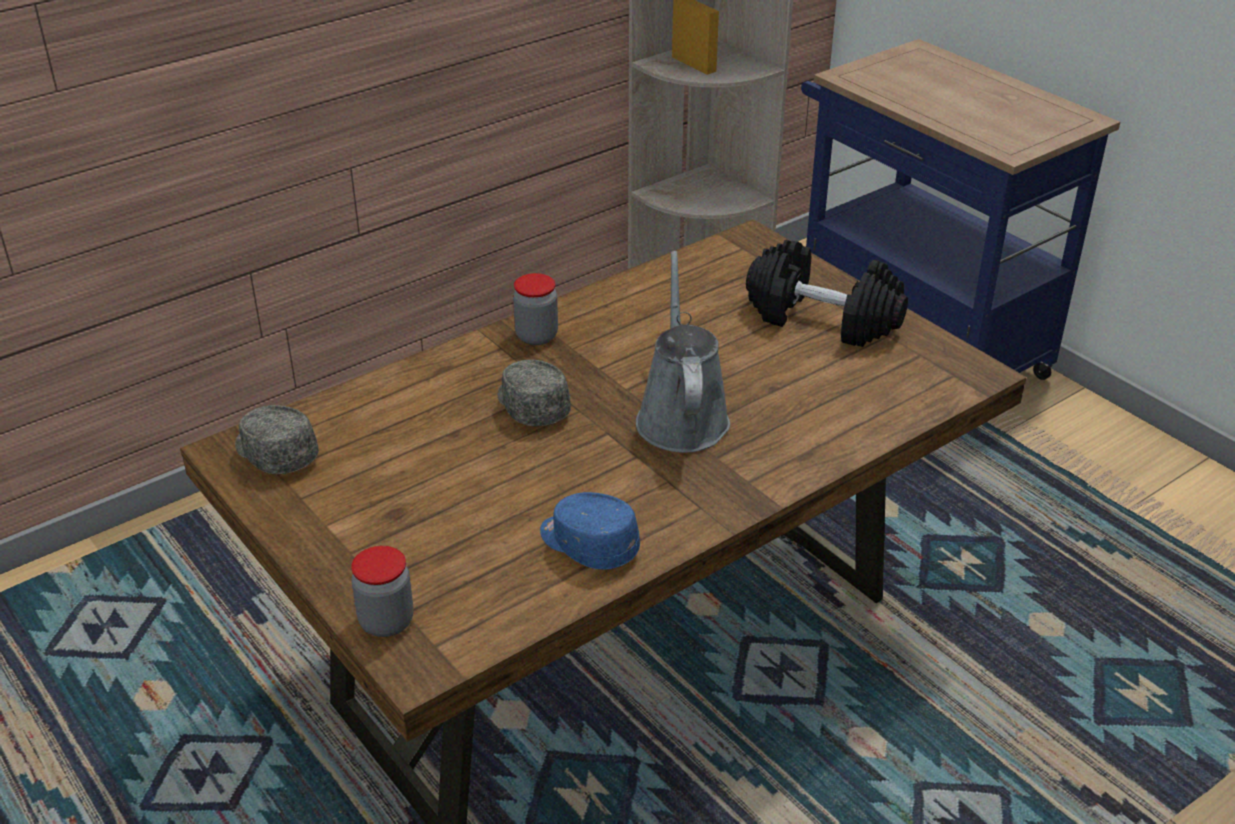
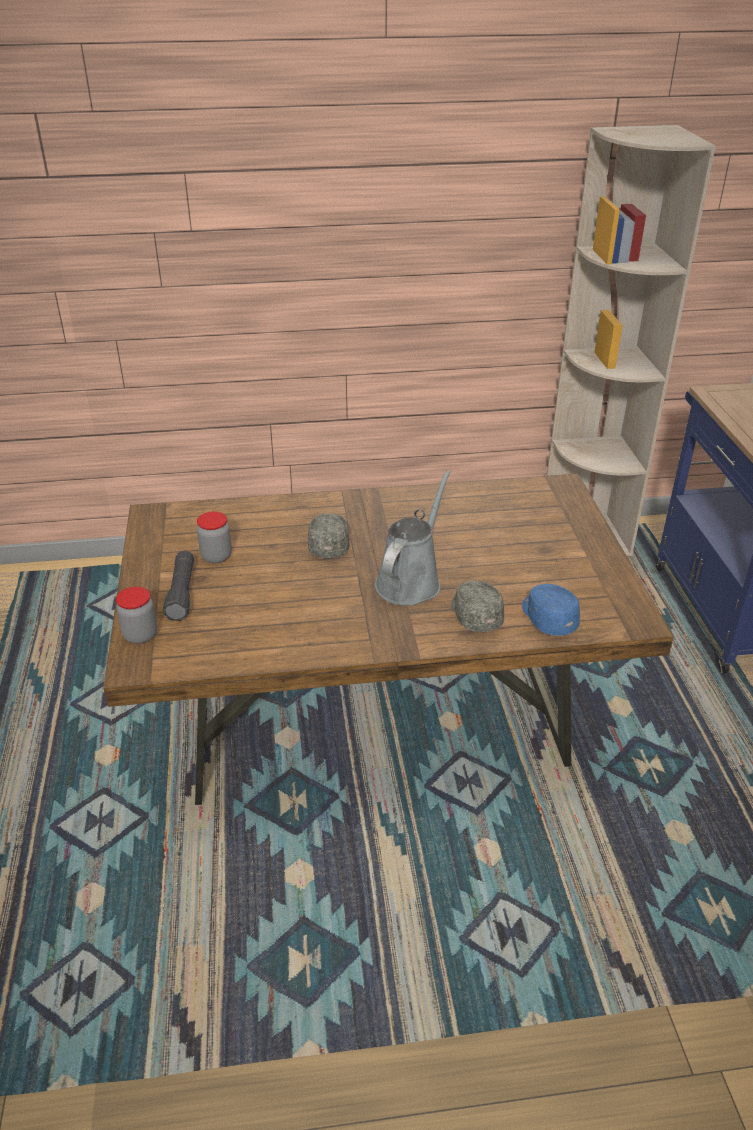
camera: 30 degrees right, 0 degrees up
(274, 453) = (171, 523): grey cap -> grey cap (475, 614)
(389, 543) = (182, 593): none -> black flashlight
(536, 336) = (371, 504): jar -> jar (216, 556)
(587, 544) = (284, 635): blue cap -> blue cap (547, 618)
(823, 319) = (563, 551): black dumbbell -> none

